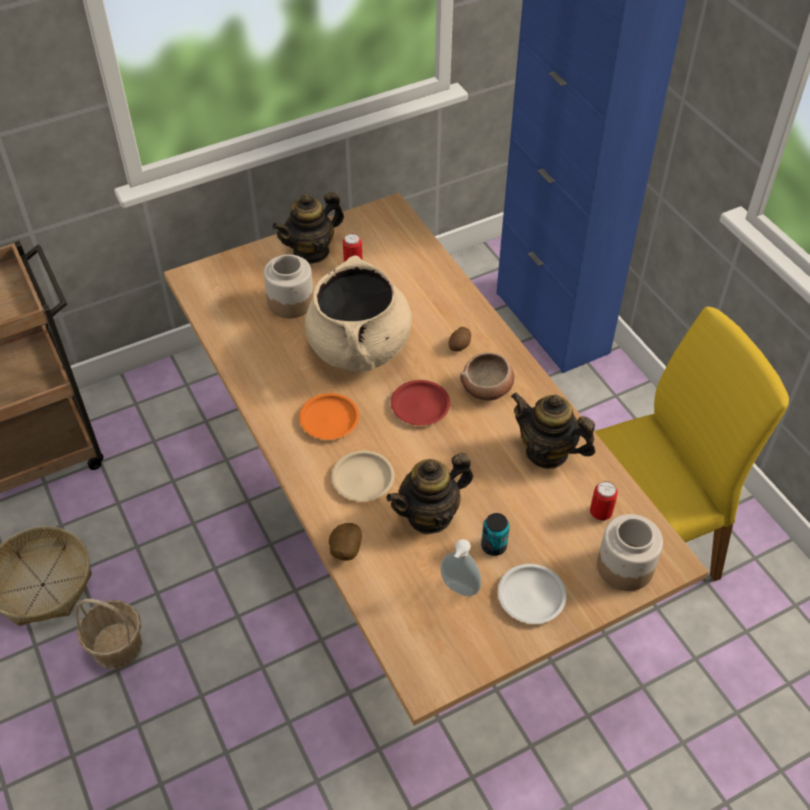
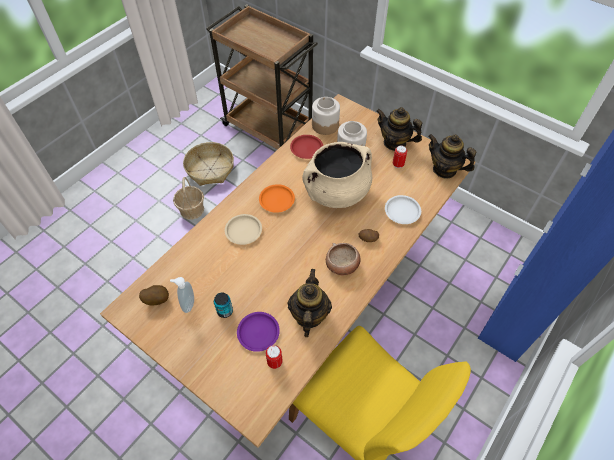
camera: 65 degrees right, 5 degrees up
(345, 551) = (192, 242): potato -> potato (157, 299)
(420, 406) = (309, 237): red plate -> red plate (306, 149)
(430, 515) = (232, 271): teapot -> teapot (444, 169)
(530, 596) = (197, 343): white plate -> white plate (402, 211)
(548, 517) = (258, 333): none -> purple plate
(624, 567) = (239, 389): jar -> jar (325, 125)

